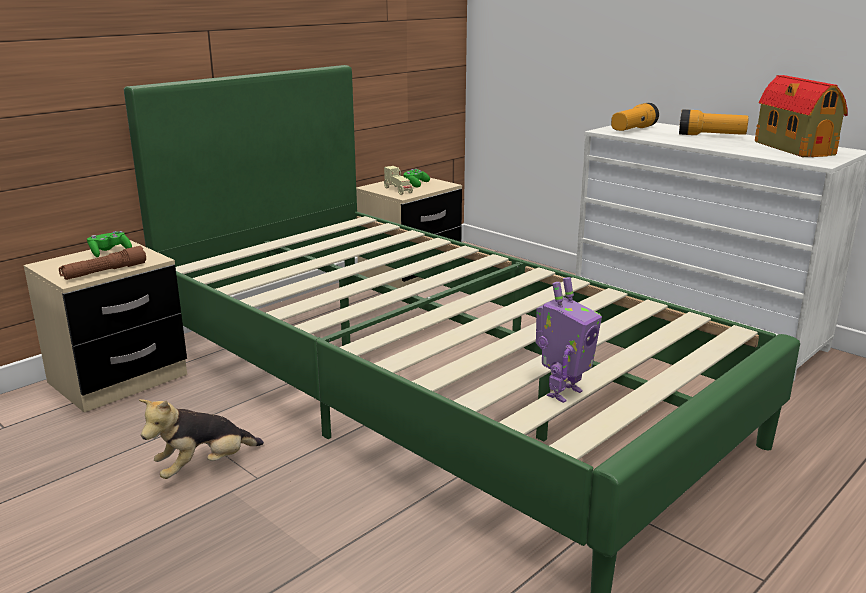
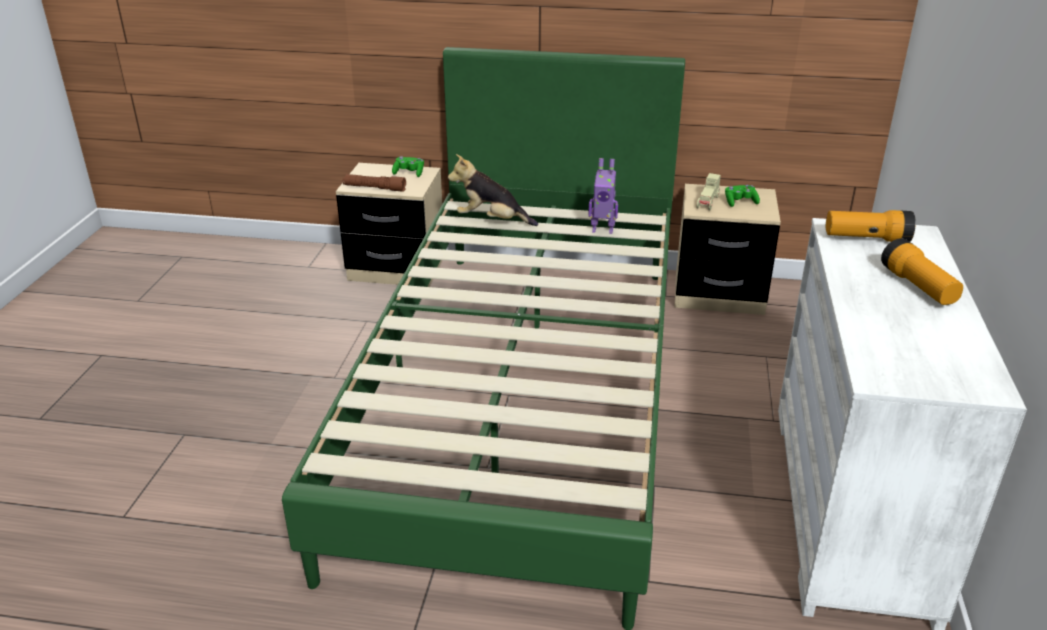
camera: 55 degrees right, 10 degrees up
(204, 467) = (328, 353): plush toy -> plush toy (491, 220)
(562, 392) = (400, 432): toy robot -> toy robot (602, 229)
(792, 148) = (937, 349): toy house -> none

